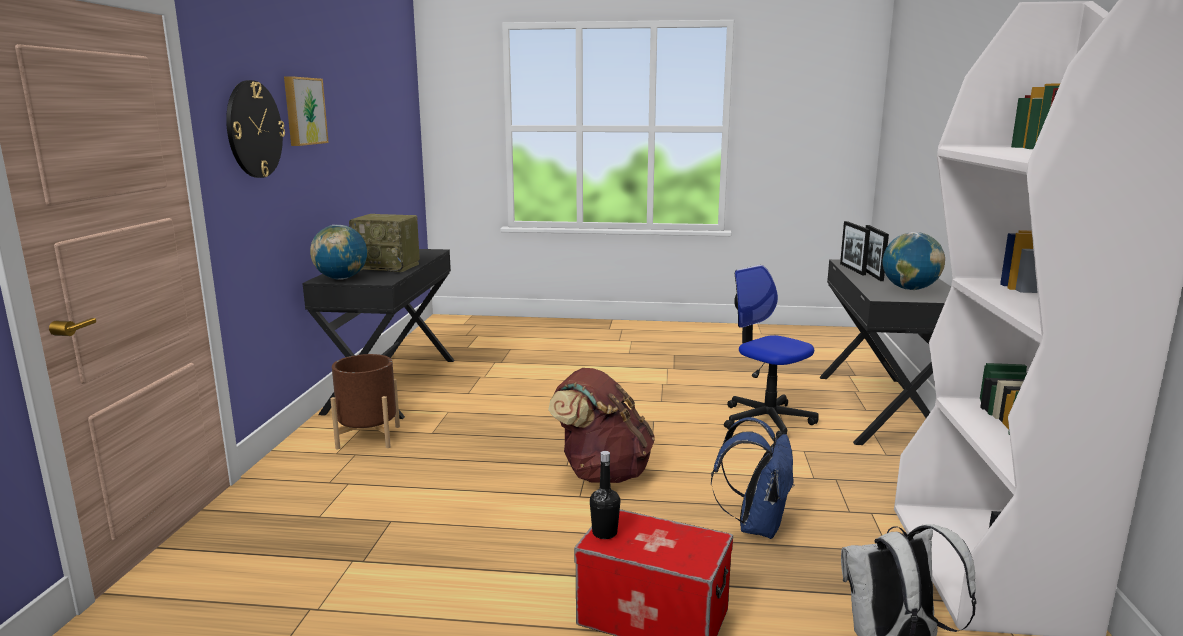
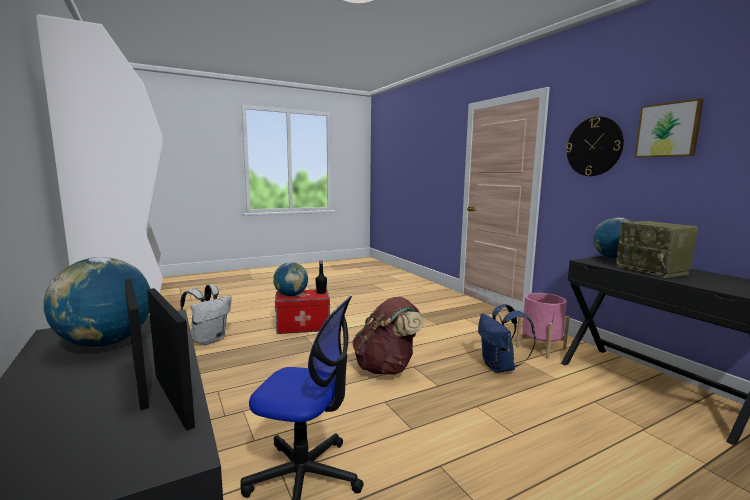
camera: 145 degrees right, 5 degrees down
(368, 437) = (540, 348): brown planter -> pink planter
(388, 267) = (653, 271): radio -> radio turned 90 degrees counterclockwise
(684, 543) = (291, 295): none -> globe
(756, 525) = (276, 366): blue backpack -> blue backpack (500, 367)

